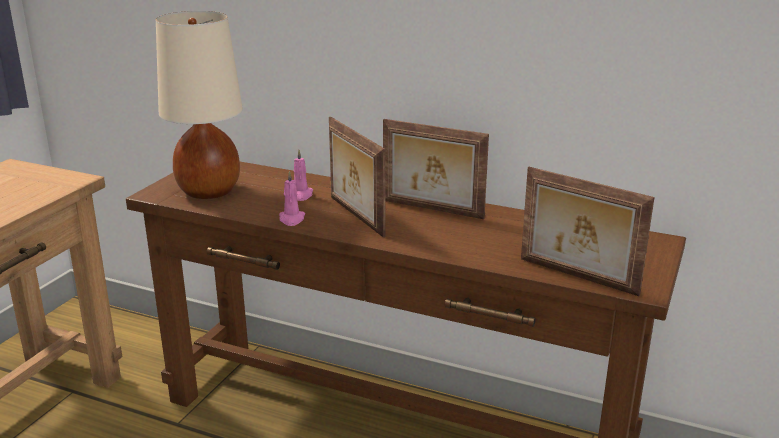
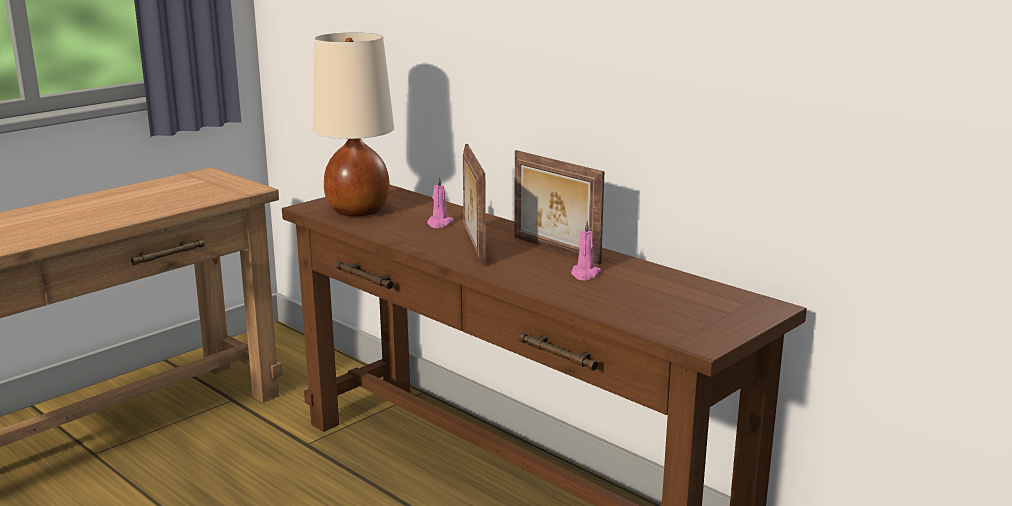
camera: 20 degrees right, 5 degrees down
(292, 219) = (412, 241): pink candle -> pink candle (585, 274)
(577, 277) = (643, 323): picture frame -> none

